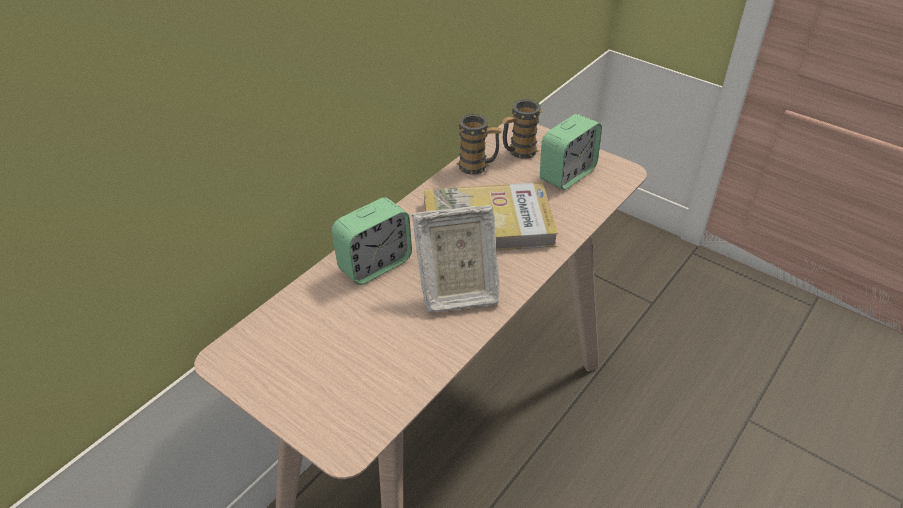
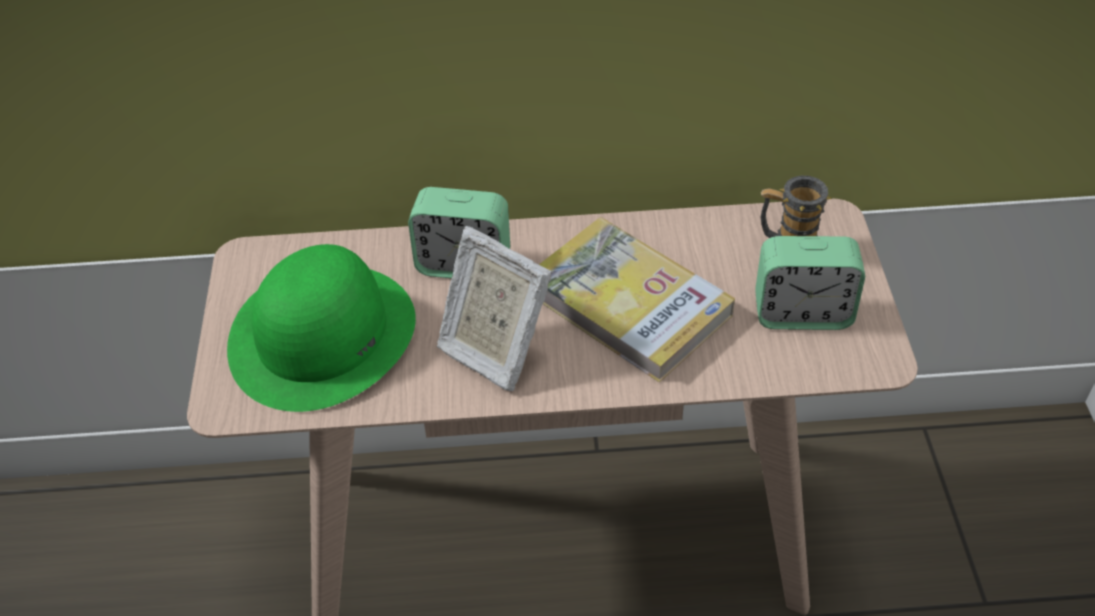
camera: 50 degrees right, 5 degrees up
(347, 359) = (323, 334): none -> green hat
(478, 166) = (714, 232): mug -> none

